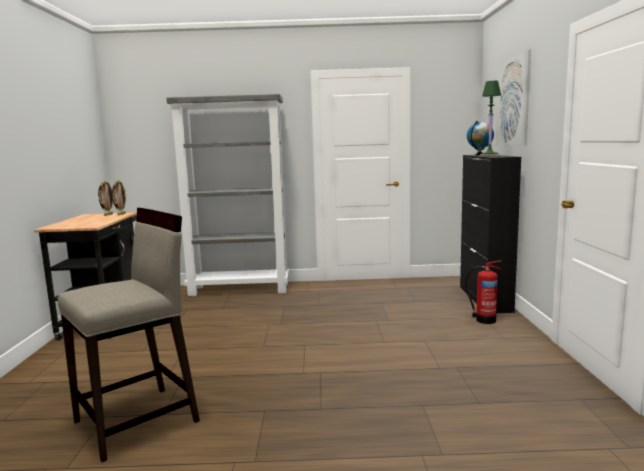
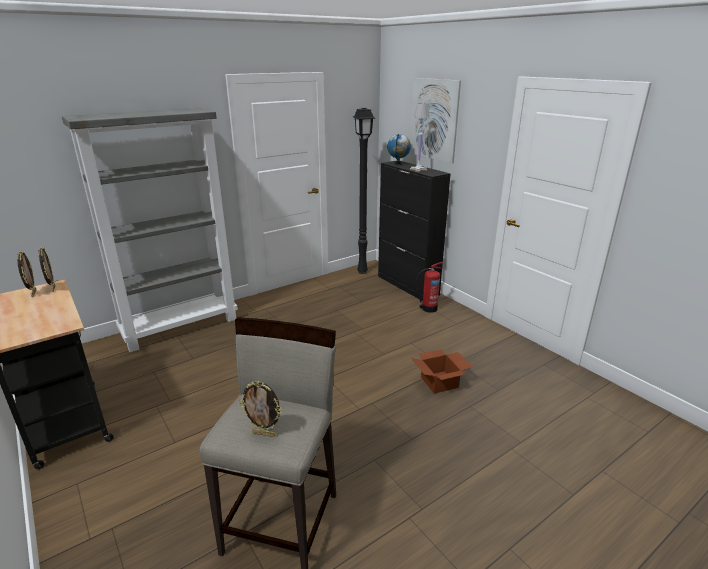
camera: 35 degrees left, 15 degrees up
(98, 294) = (264, 433): none -> picture frame
(414, 377) = (440, 382): none -> cardboard box
(447, 282) = (363, 272): none -> black floor lamp
(489, 156) = (418, 170): green table lamp -> white table lamp

